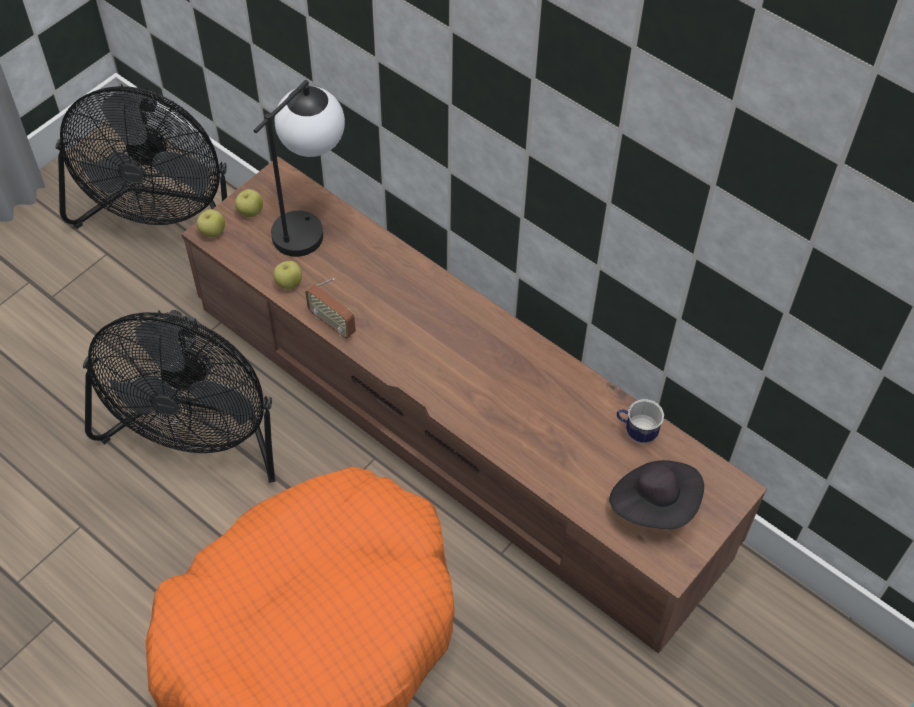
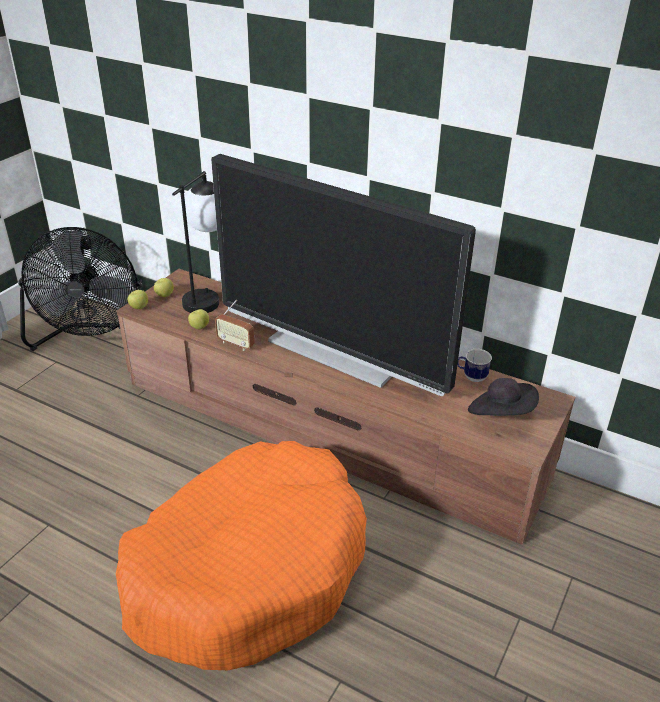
camera: 10 degrees left, 20 degrees down
(194, 428) = (133, 451): black fan -> none
(461, 359) = (334, 353): none -> television

